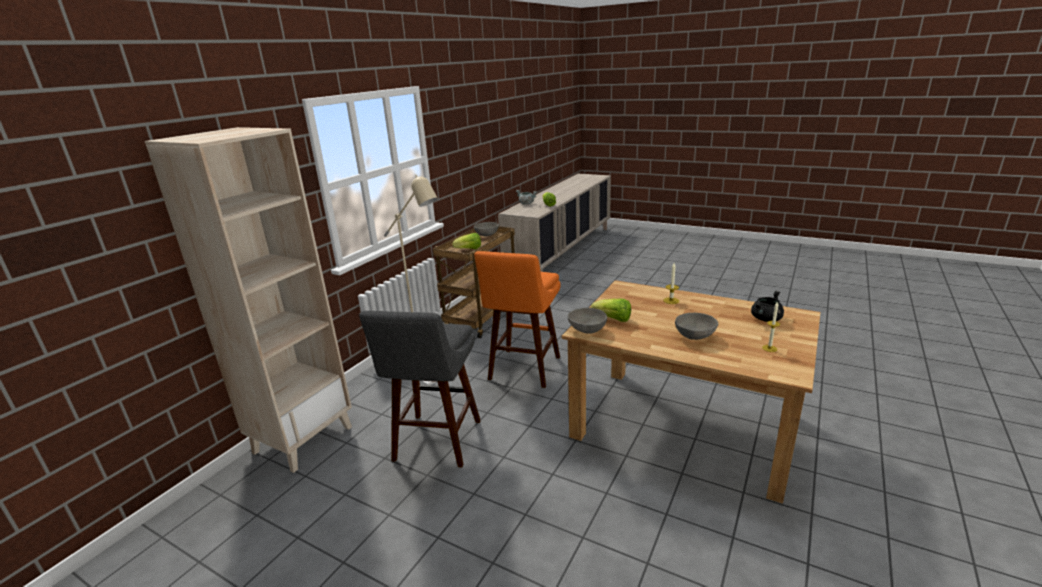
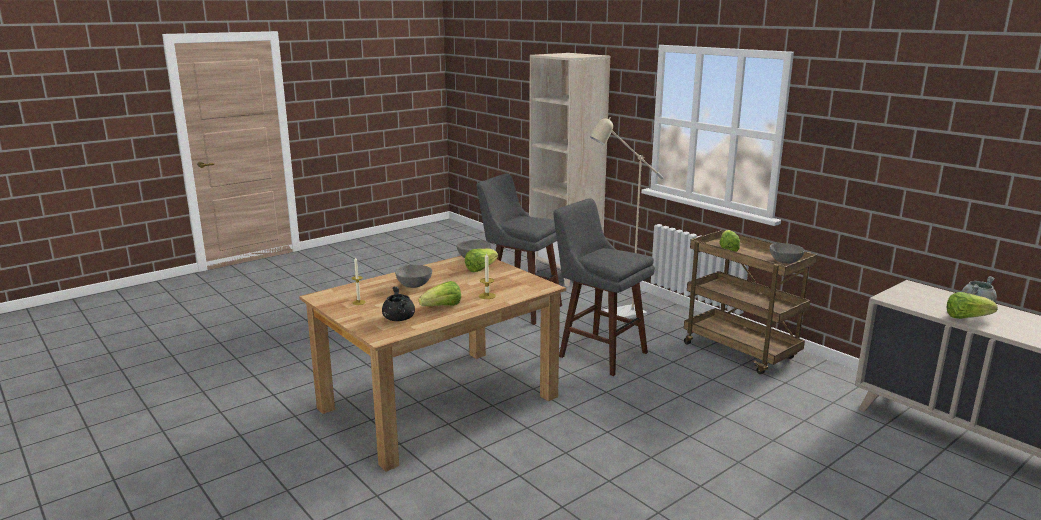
camera: 110 degrees right, 5 degrees down
(523, 370) = (599, 353): orange stool -> grey stool
(717, 310) = (442, 307): none -> lettuce

